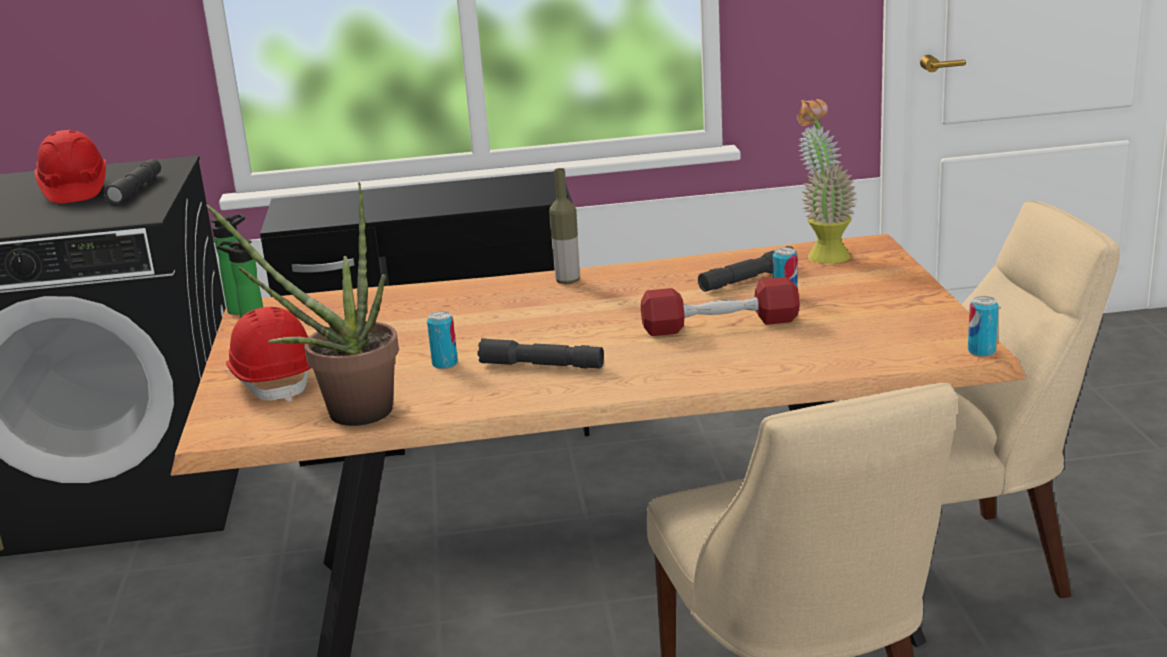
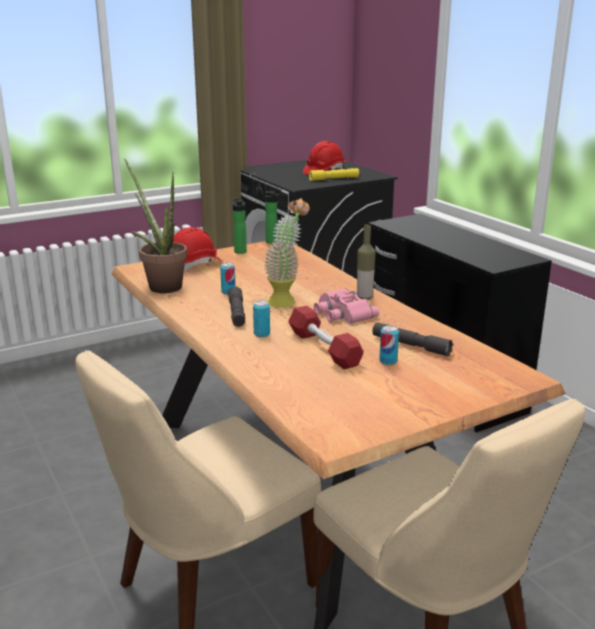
camera: 65 degrees right, 0 degrees up
(136, 189) = (334, 179): grey flashlight -> yellow flashlight
(610, 300) = (342, 313): none -> pink binoculars
(822, 253) = (486, 363): potted plant -> potted plant (286, 300)
(981, 351) = (332, 444): can -> can (262, 334)

